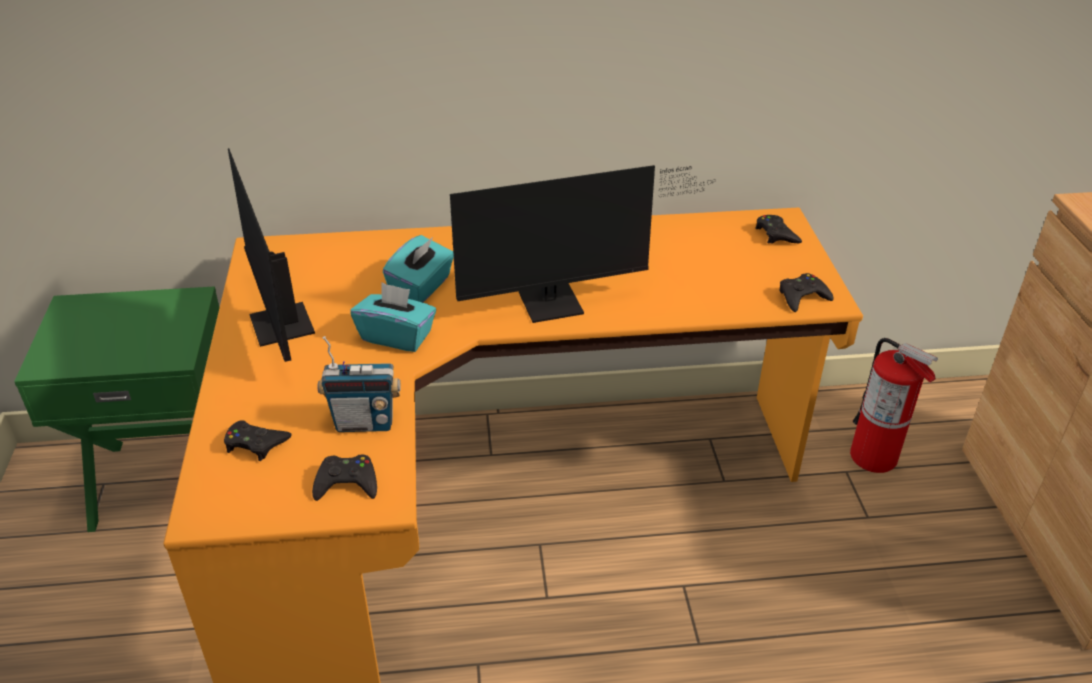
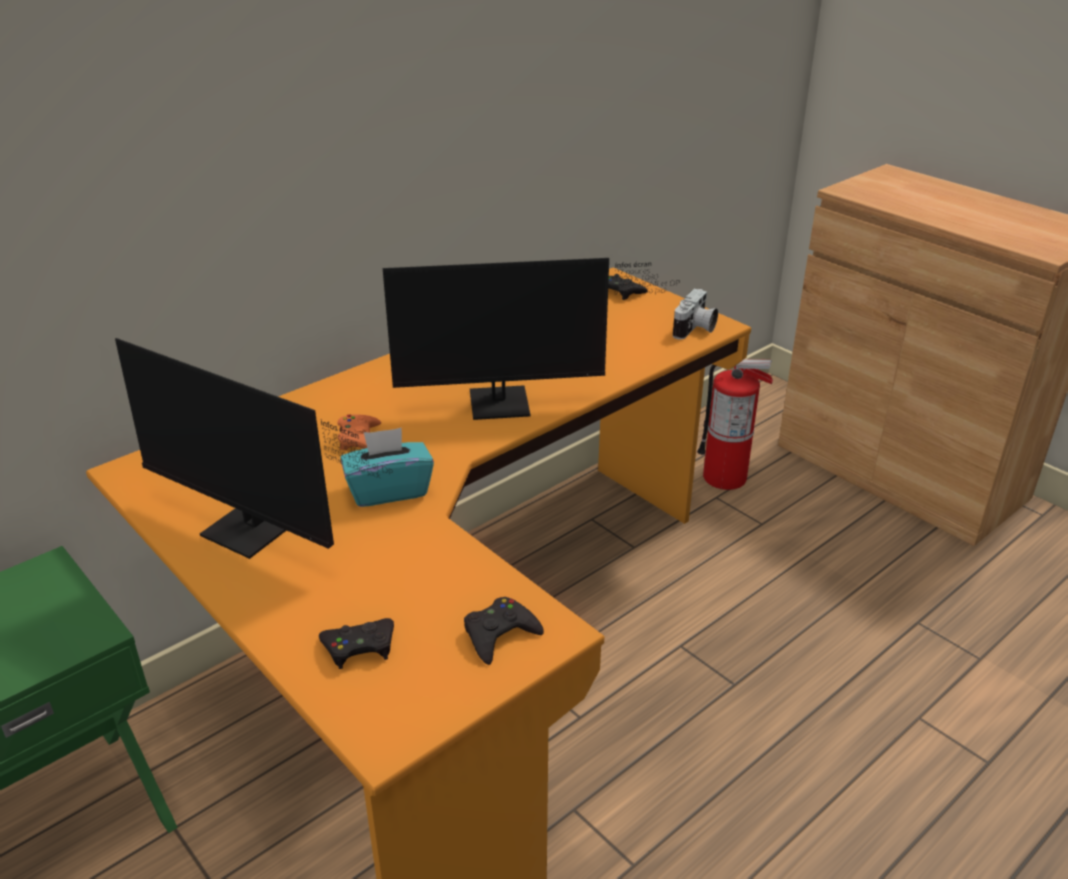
camera: 35 degrees left, 5 degrees down
(364, 423) = (451, 576): radio -> none
(421, 287) = (360, 439): turquoise tissue box -> orange game controller
(561, 303) = (510, 404): monitor -> monitor turned 45 degrees clockwise
(802, 297) = (695, 329): black game controller -> camera

